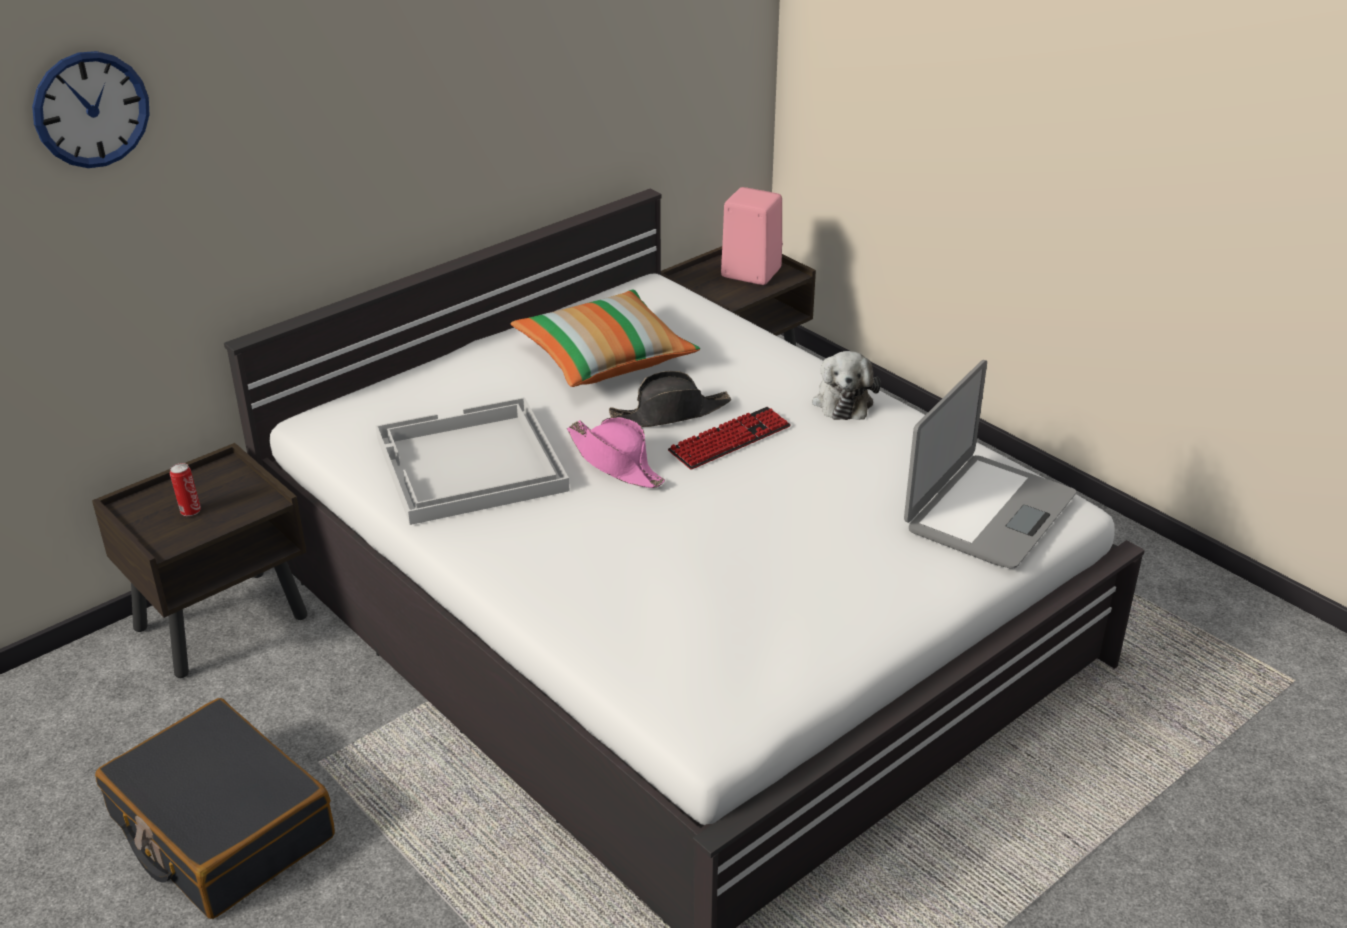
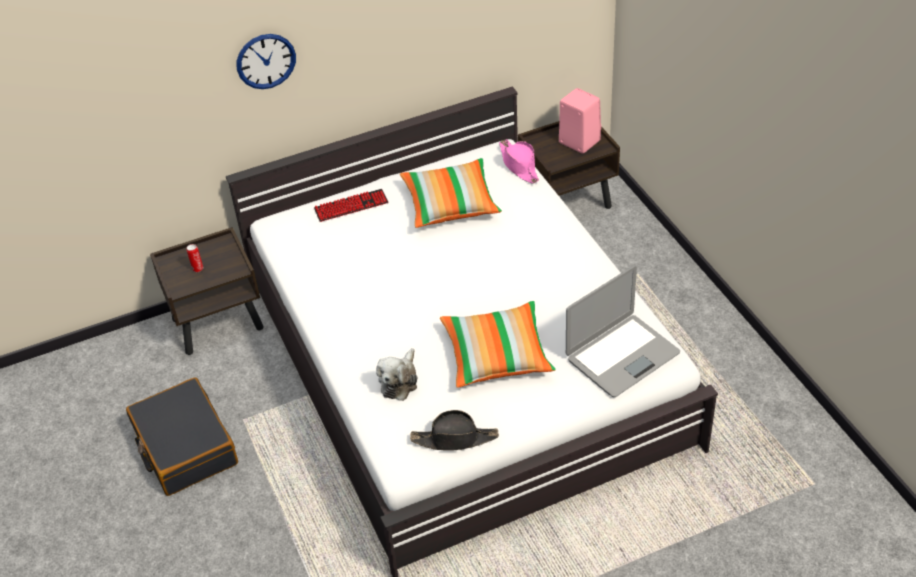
camera: 20 degrees right, 10 degrees up
(91, 109) = (150, 60): wall clock -> wall clock (266, 61)
(469, 465) = (345, 270): white tray -> none
(616, 462) = (425, 282): pink hat -> pink hat (519, 165)
(670, 413) = (471, 252): black hat -> black hat (455, 439)
(730, 440) = (496, 277): keyboard -> keyboard (351, 206)
(788, 543) = (497, 355): none -> pillow
(843, 401) = (577, 259): plush toy -> plush toy (399, 381)

